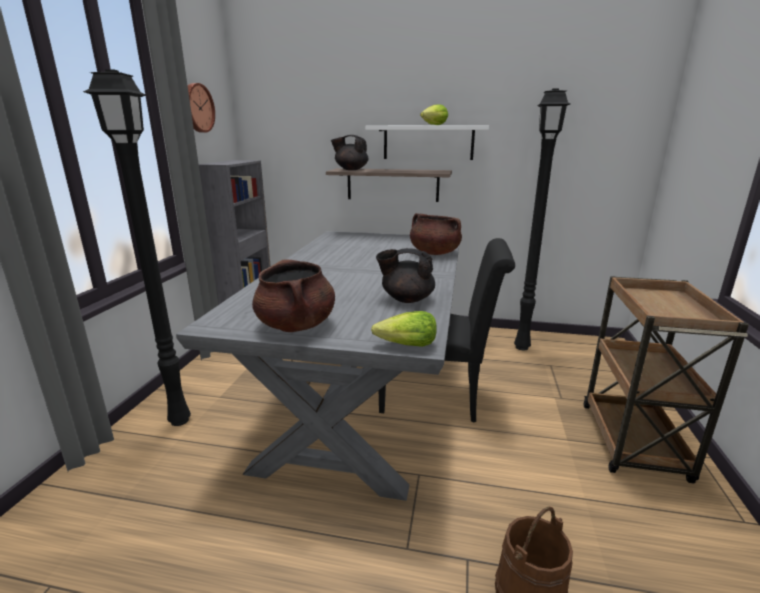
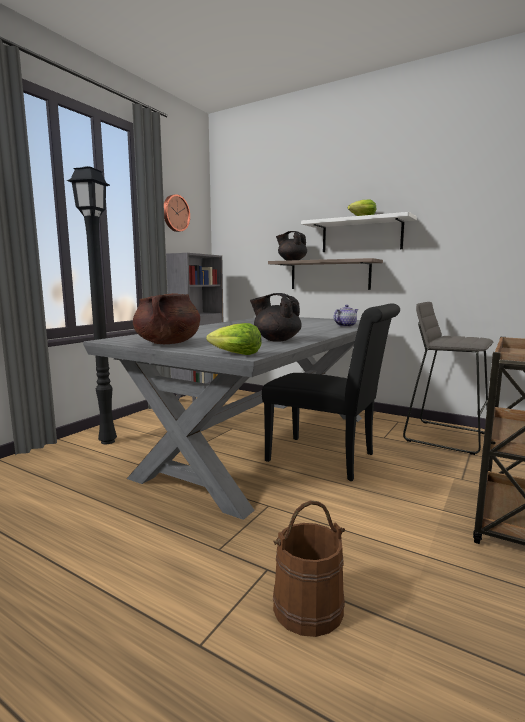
camera: 20 degrees right, 10 degrees down
(434, 253) = (345, 326): brown cooking pot -> teapot
(520, 347) = (446, 436): black floor lamp -> grey stool

